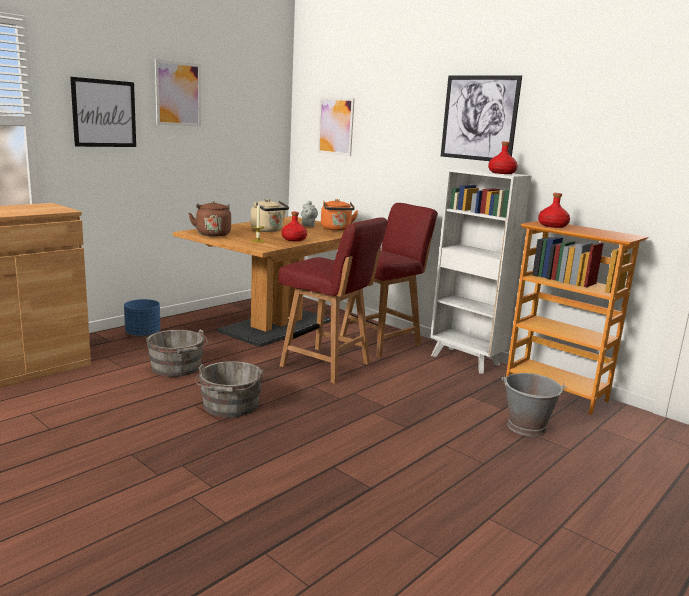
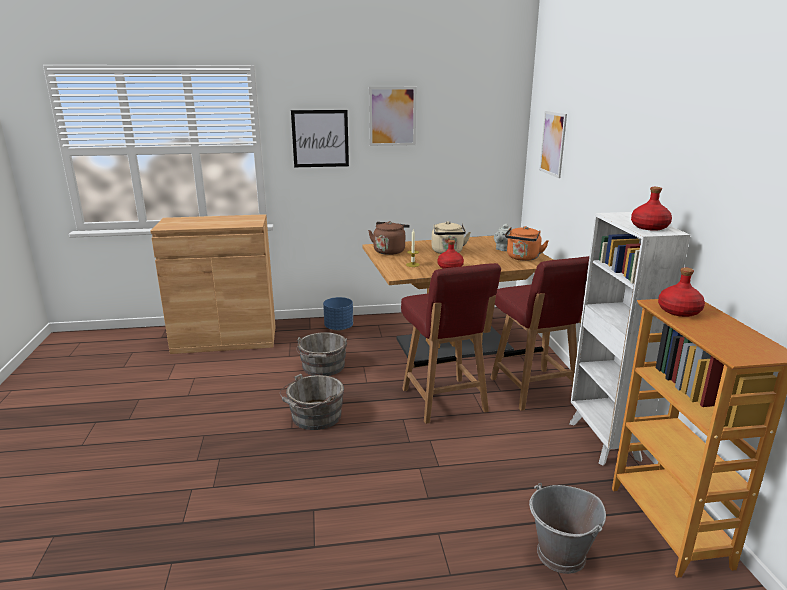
camera: 40 degrees right, 5 degrees up
(381, 342) = (534, 390): red chair -> red chair turned 75 degrees clockwise
(479, 118) = (657, 149): picture -> none

